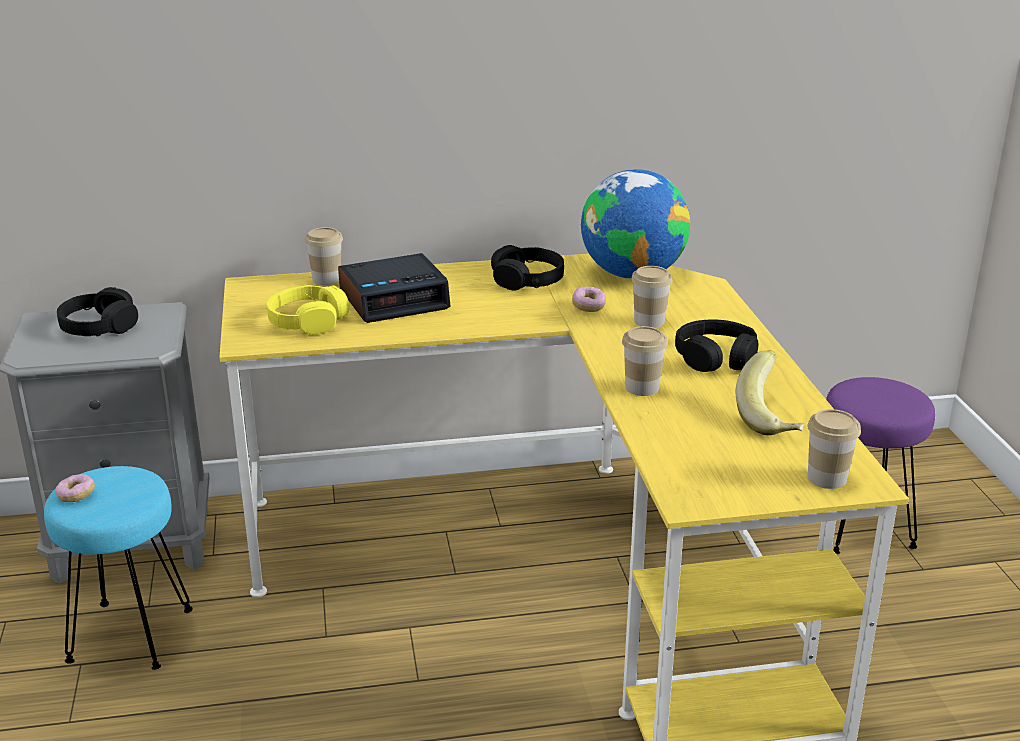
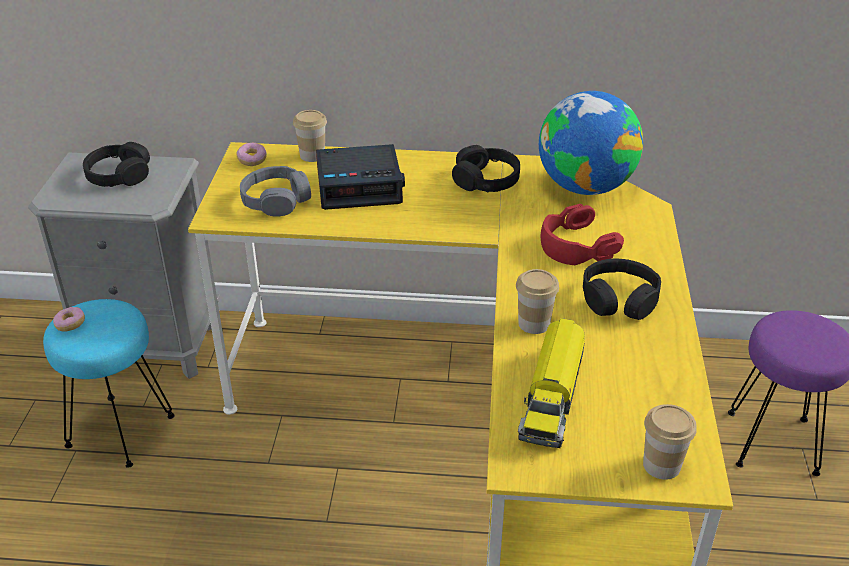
camera: 15 degrees right, 10 degrees up
(308, 321) = (276, 200): yellow headphones -> grey headphones
(588, 306) = (527, 219): donut -> donut (252, 160)
(649, 321) = (575, 245): cup -> red headphones
(692, 441) = (552, 395): none -> toy truck
(772, 418) = (641, 382): banana -> none

